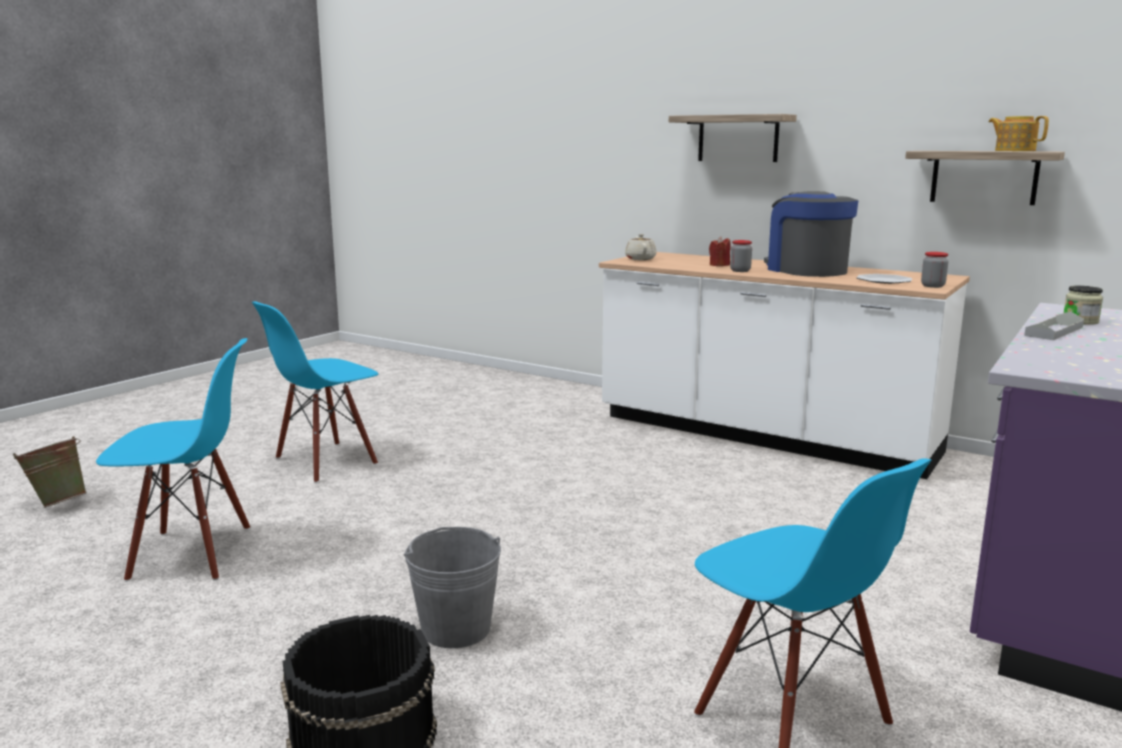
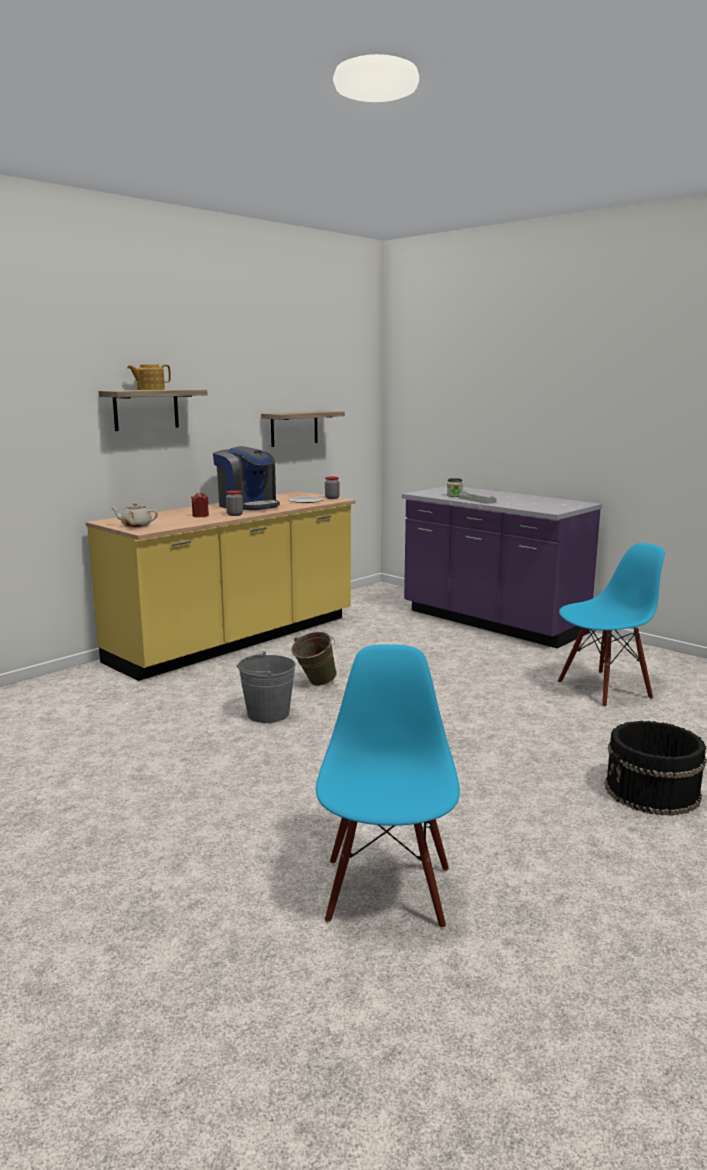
camera: 80 degrees left, 0 degrees up
(58, 503) = (173, 1053): green bucket -> green bucket (314, 684)
(326, 462) = (154, 825): blue chair -> none
(456, 629) = (528, 761): grey bucket -> grey bucket (268, 714)
(763, 436) = (236, 640): white counter -> yellow counter
(806, 270) = (248, 506): coffee machine -> coffee machine turned 120 degrees counterclockwise
(1014, 151) = (315, 411): teapot -> teapot (150, 389)

